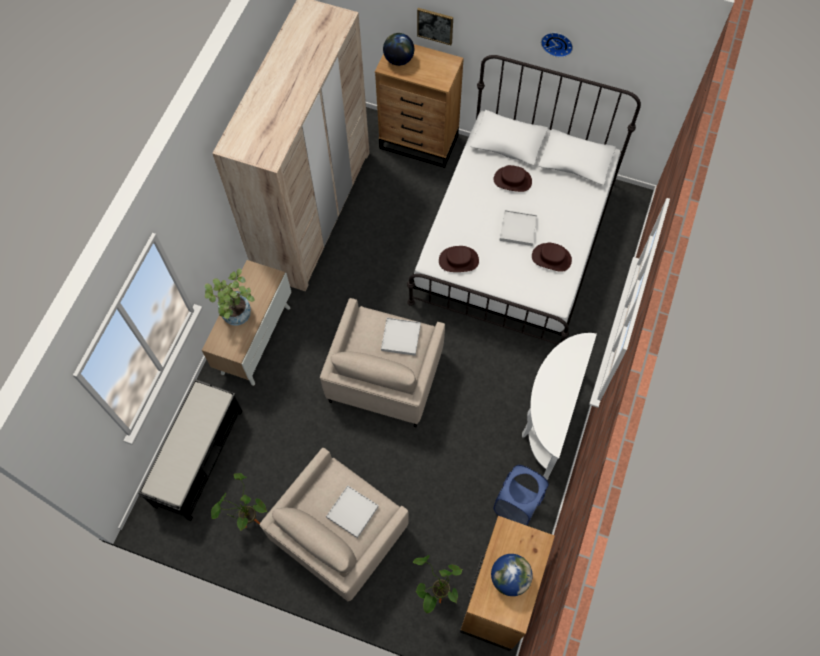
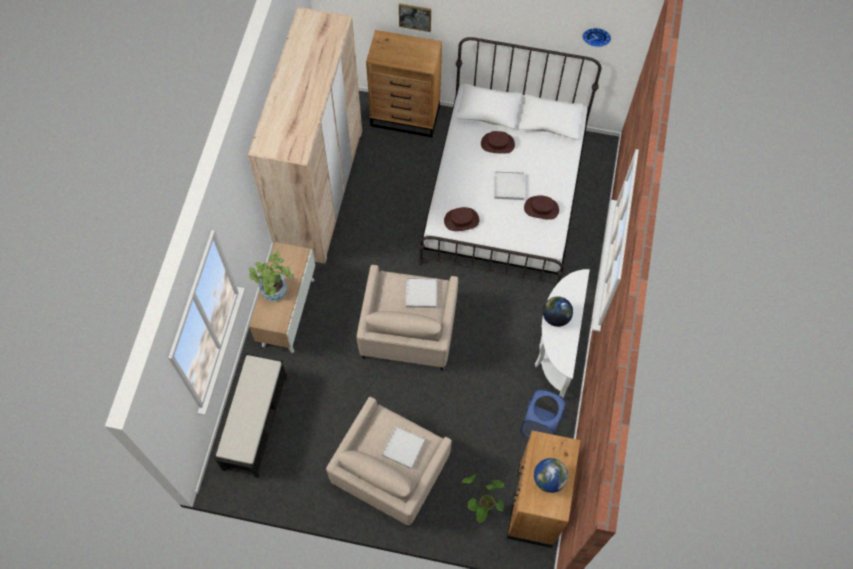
camera: 10 degrees left, 0 degrees up
(248, 519) = (308, 469): potted plant -> none
(398, 59) = (385, 49): globe -> globe (555, 317)
(557, 42) = (524, 22): wall clock -> wall clock (597, 35)

